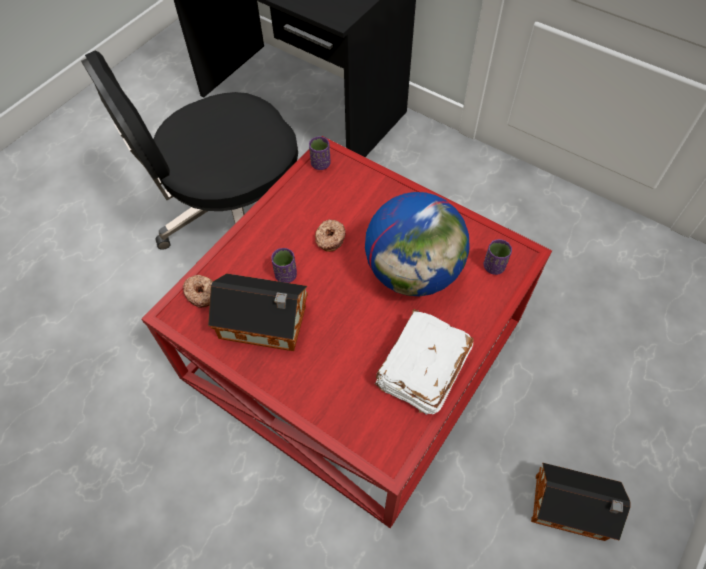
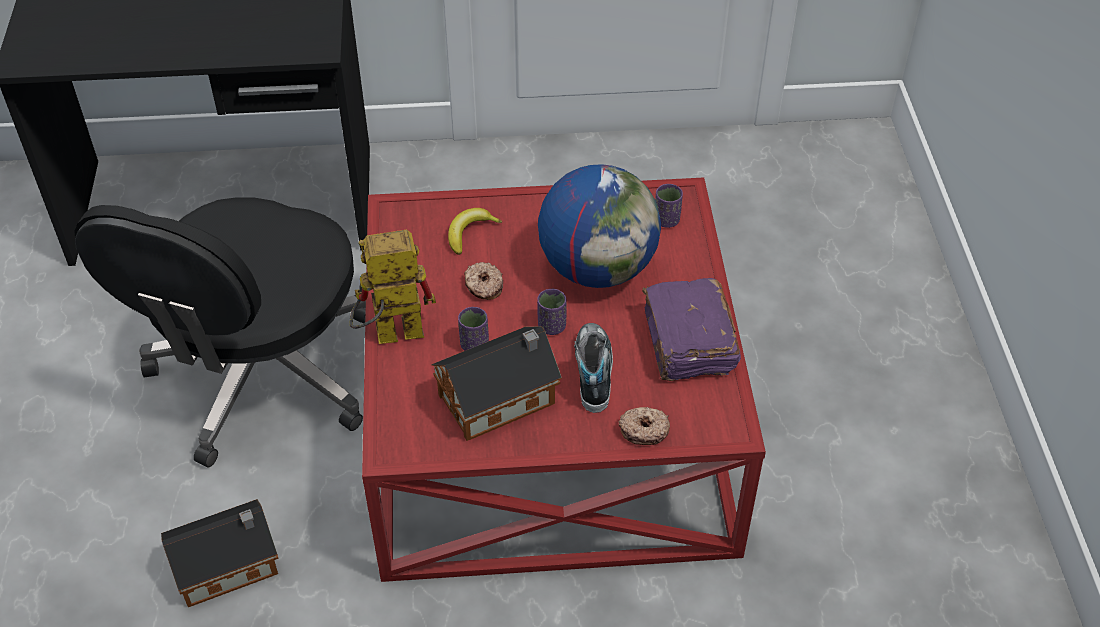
camera: 40 degrees left, 10 degrees down
(202, 293) = (404, 413): donut -> donut (644, 430)
(243, 235) = (388, 336): none -> toy robot
(320, 164) = (398, 222): purple cup -> purple cup (551, 326)
(339, 345) = (593, 371): none -> shoe
(356, 197) = (469, 233): none -> banana
(421, 370) = (688, 343): white book -> purple book
(573, 509) = (884, 425): toy house -> toy house (230, 565)

